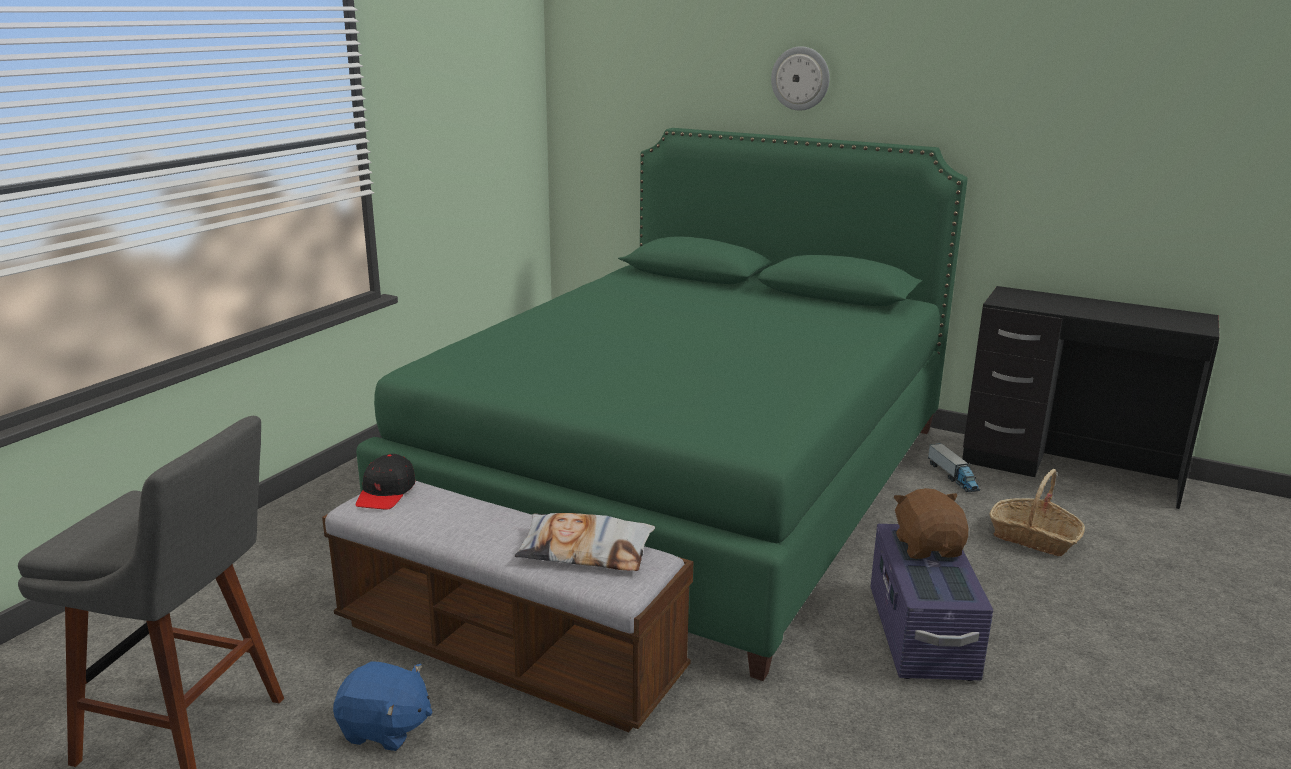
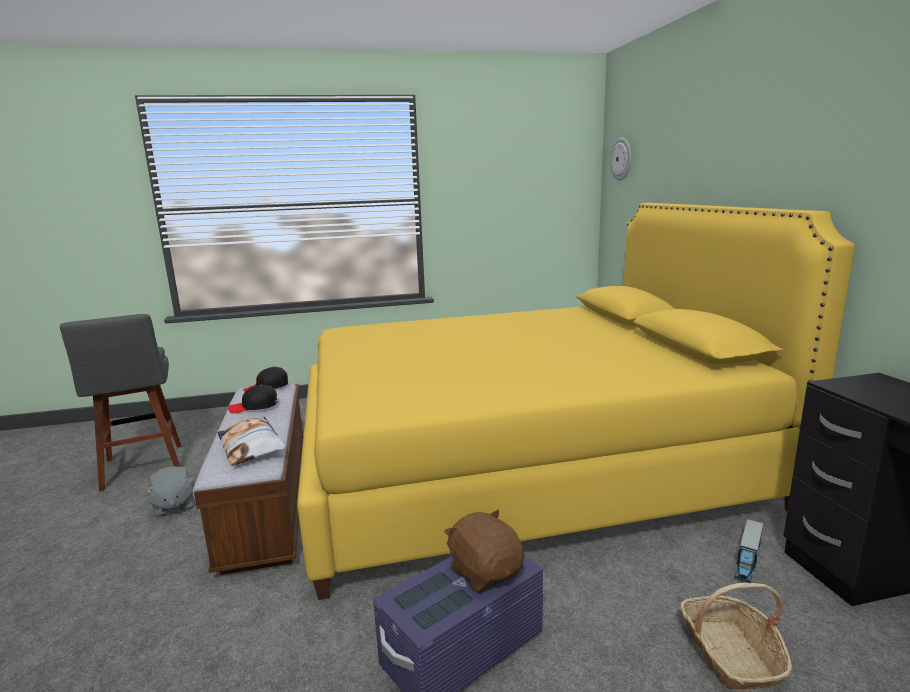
camera: 50 degrees right, 5 degrees down
(385, 729) = (173, 506): blue plush toy -> grey plush toy
(446, 518) = (254, 406): none -> black cap
(688, 483) = (521, 465): green bed -> yellow bed
(800, 78) = (729, 153): wall clock -> wall clock (622, 159)
(928, 547) = (485, 571): brown plush toy -> brown plush toy turned 75 degrees counterclockwise

